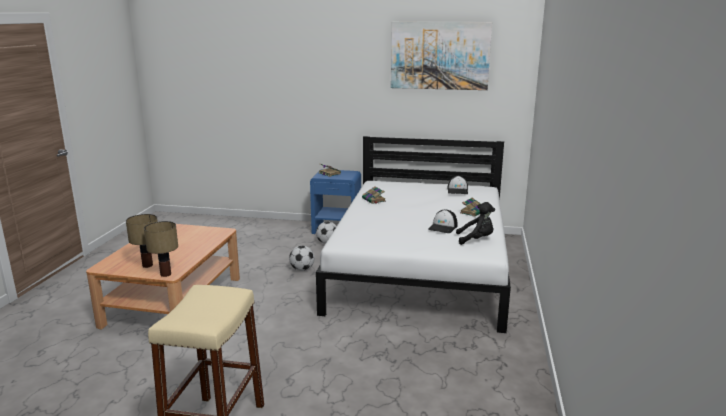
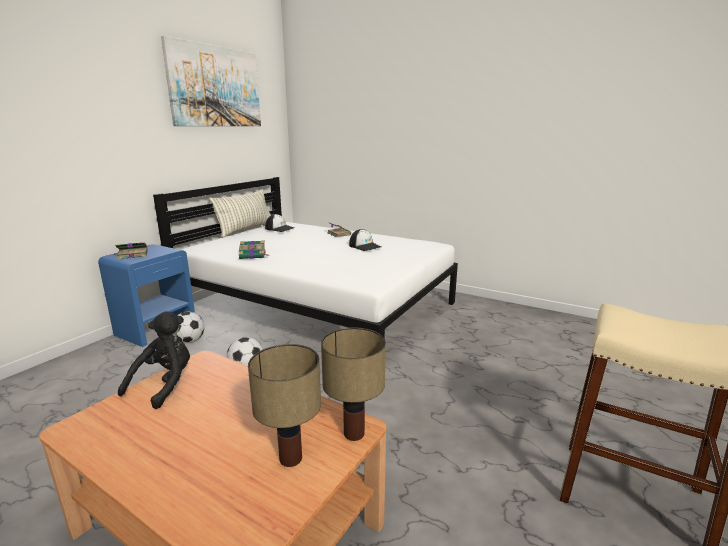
camera: 70 degrees left, 0 degrees up
(443, 183) = (246, 230): none -> pillow
(476, 240) = (402, 243): black plush toy -> black plush toy (165, 384)

